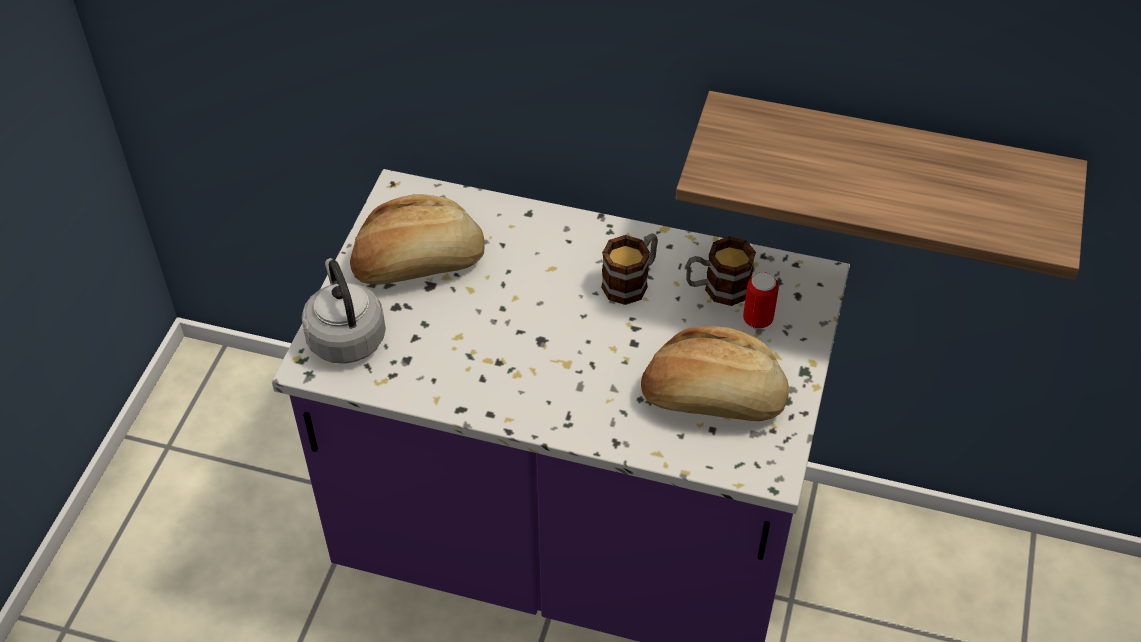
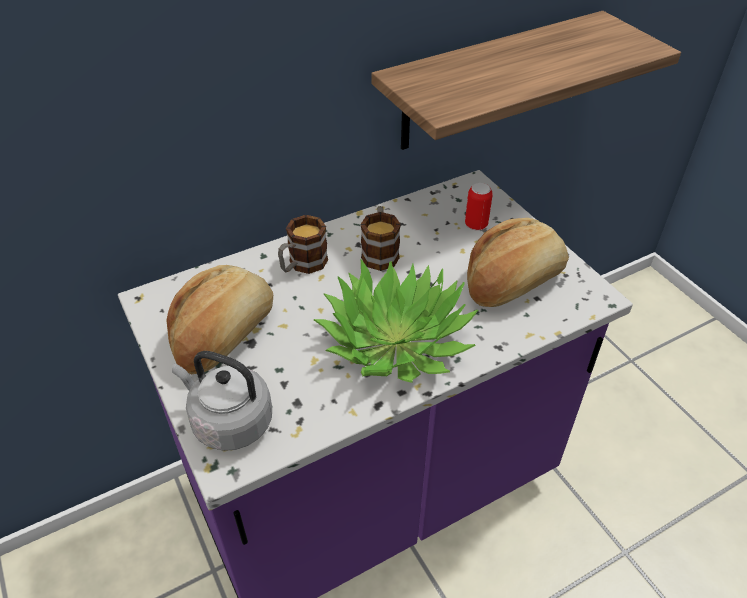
camera: 45 degrees left, 5 degrees down
(540, 371) = (396, 340): none -> potted plant
(717, 288) = (433, 224): mug -> mug (302, 265)

